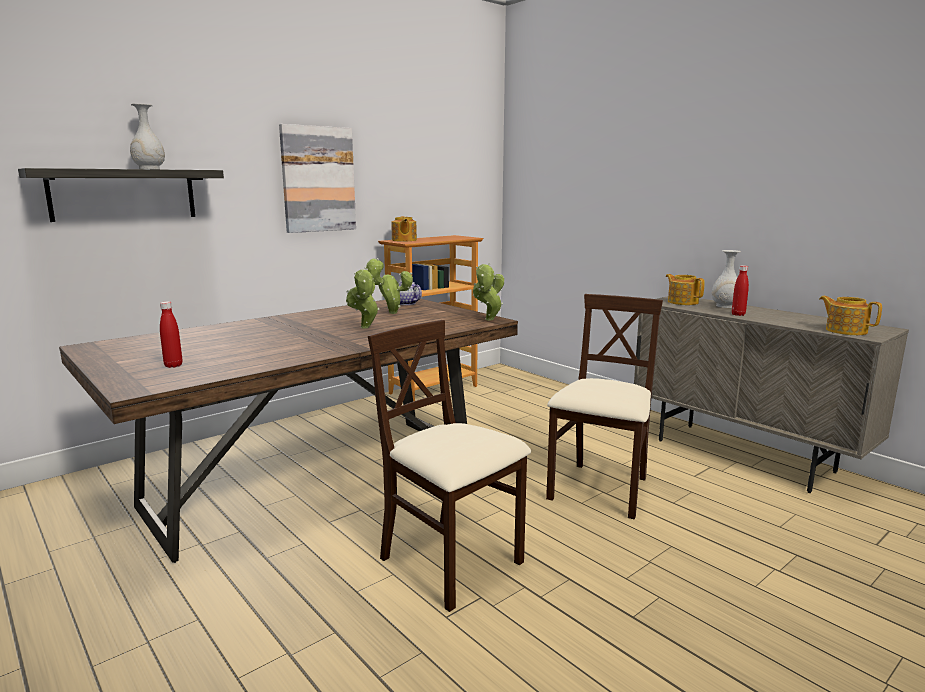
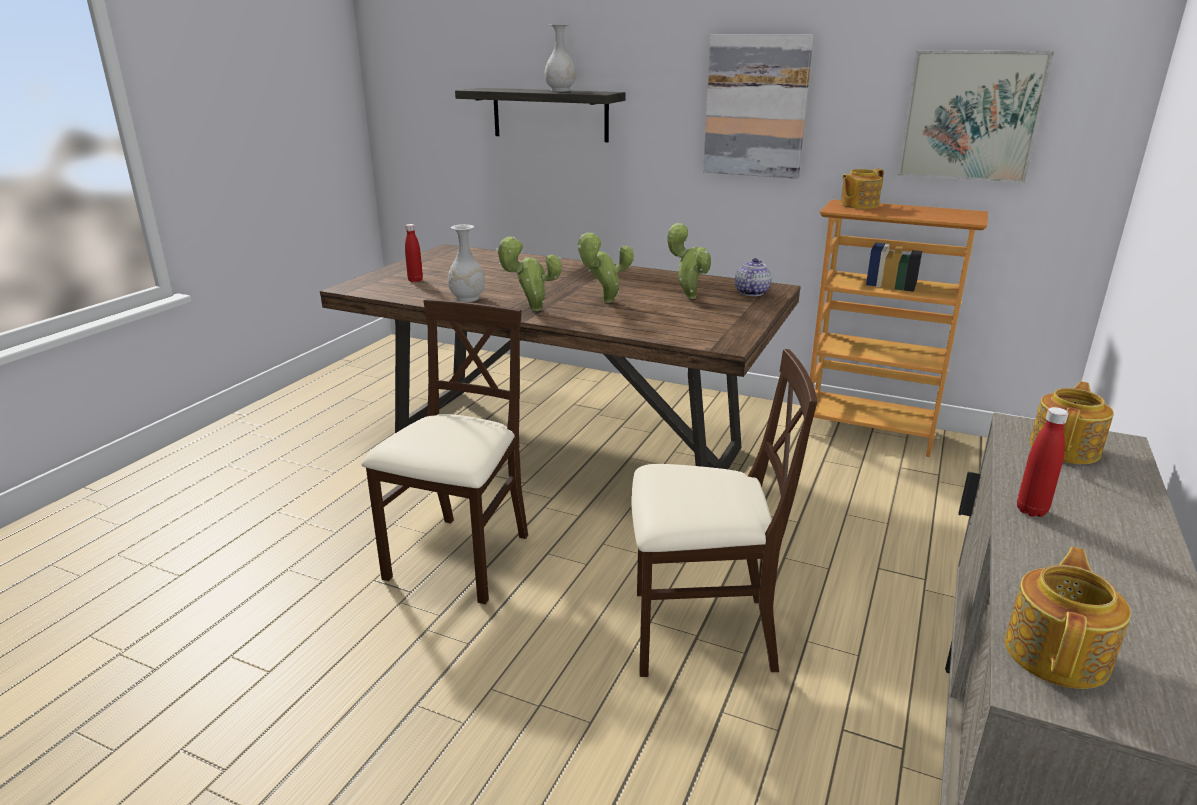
camera: 65 degrees right, 10 degrees up
(437, 181) = (971, 116): none -> picture
(488, 320) = (721, 342): potted plant -> potted plant (532, 310)
(725, 306) = (1104, 494): white vase -> white vase (467, 298)

